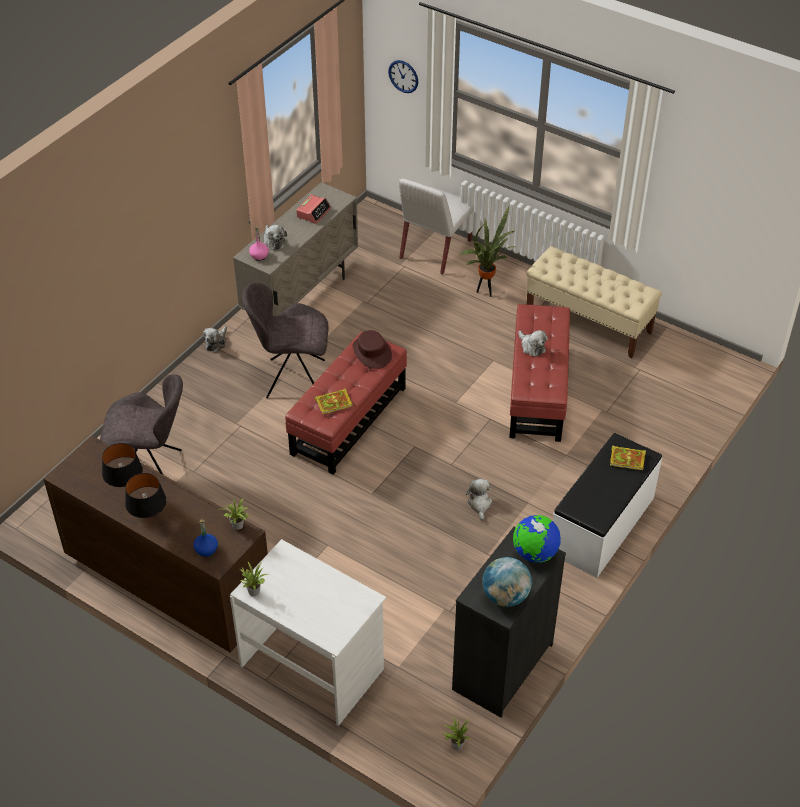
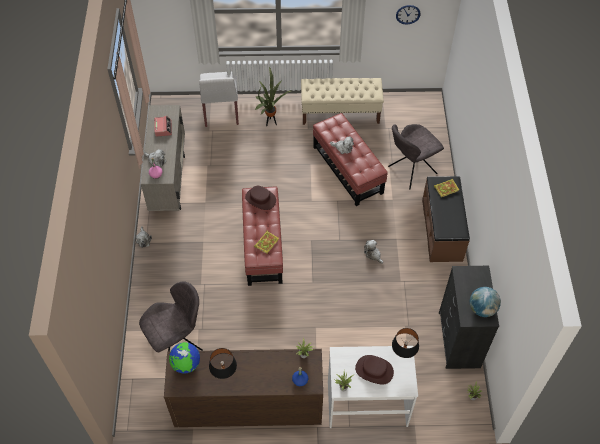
camera: 35 degrees left, 10 degrees up
(150, 526) = (255, 386): black table lamp -> black table lamp (403, 356)
(292, 378) = (209, 237): grey chair -> grey chair (410, 171)
(309, 595) = (374, 370): none -> brown hat
(403, 76) = (167, 13): wall clock -> wall clock (408, 14)
(535, 553) = (475, 275): globe -> globe (186, 364)
(603, 525) = (442, 230): white bench -> brown bench

